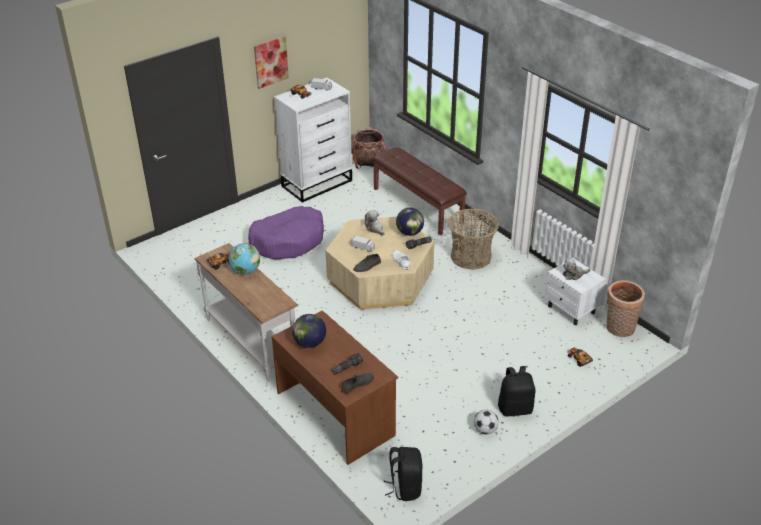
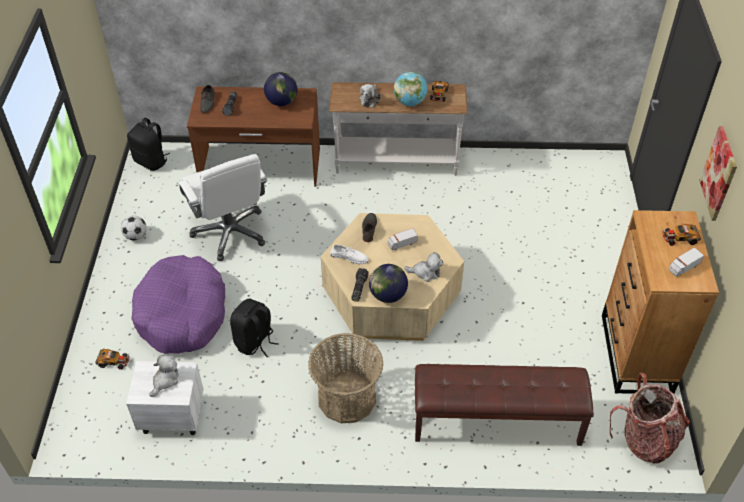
camera: 130 degrees right, 10 degrees up
(262, 291) = (370, 99): none -> plush toy
(288, 241) = (530, 262): purple dog bed -> purple dog bed (182, 314)
(317, 183) = (636, 354): white dresser -> brown dresser
(419, 381) = (230, 232): none -> white office chair
(515, 408) = (129, 270): black backpack -> black backpack (255, 342)
(619, 329) = (101, 432): basket -> none

